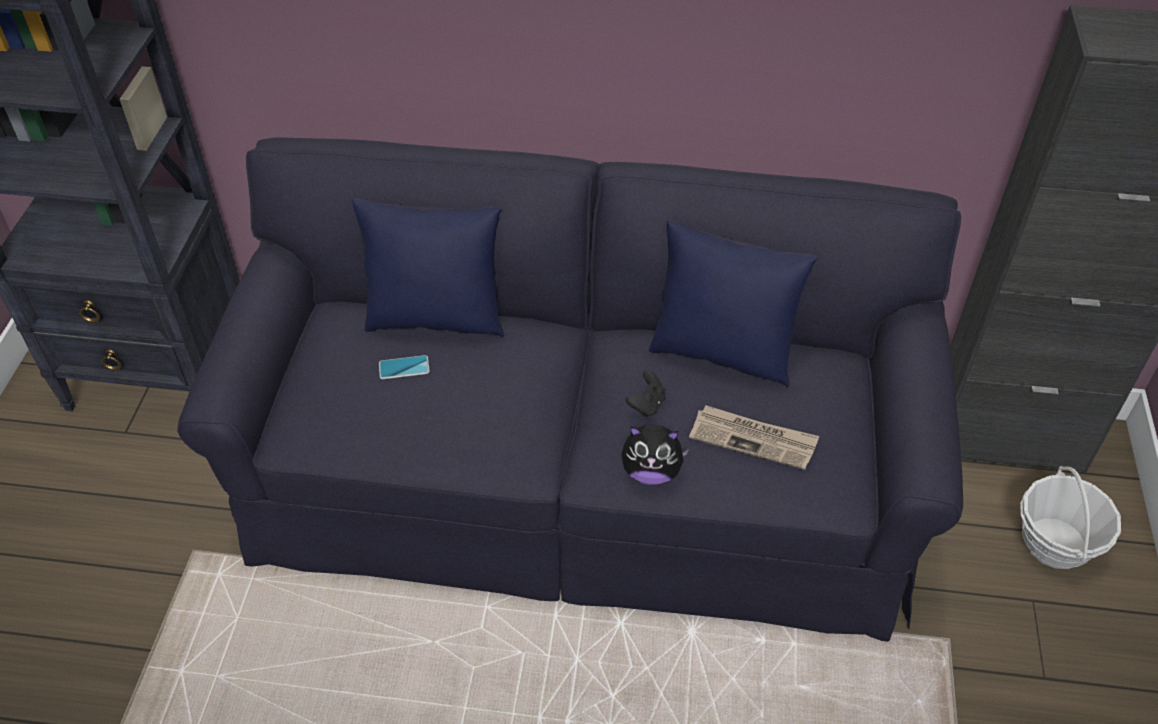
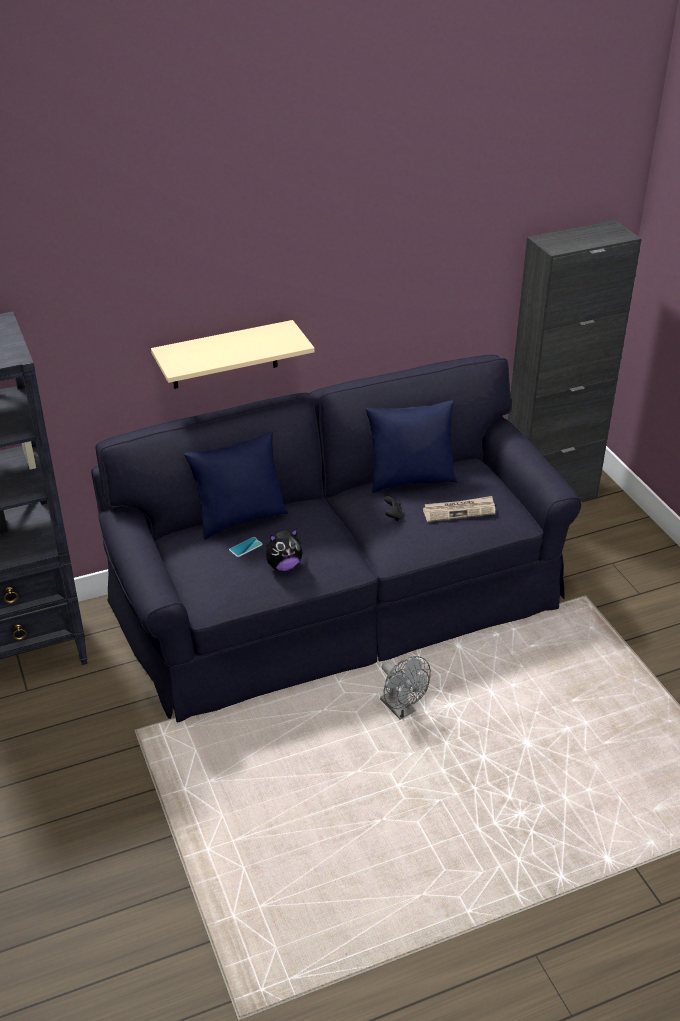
camera: 30 degrees left, 10 degrees down
(473, 64) = (224, 355): none -> beige shelf
(538, 697) = (401, 709): none -> grey fan
(651, 472) = (419, 545): plush toy -> plush toy (283, 565)
(1055, 543) = (604, 534): basket -> none

